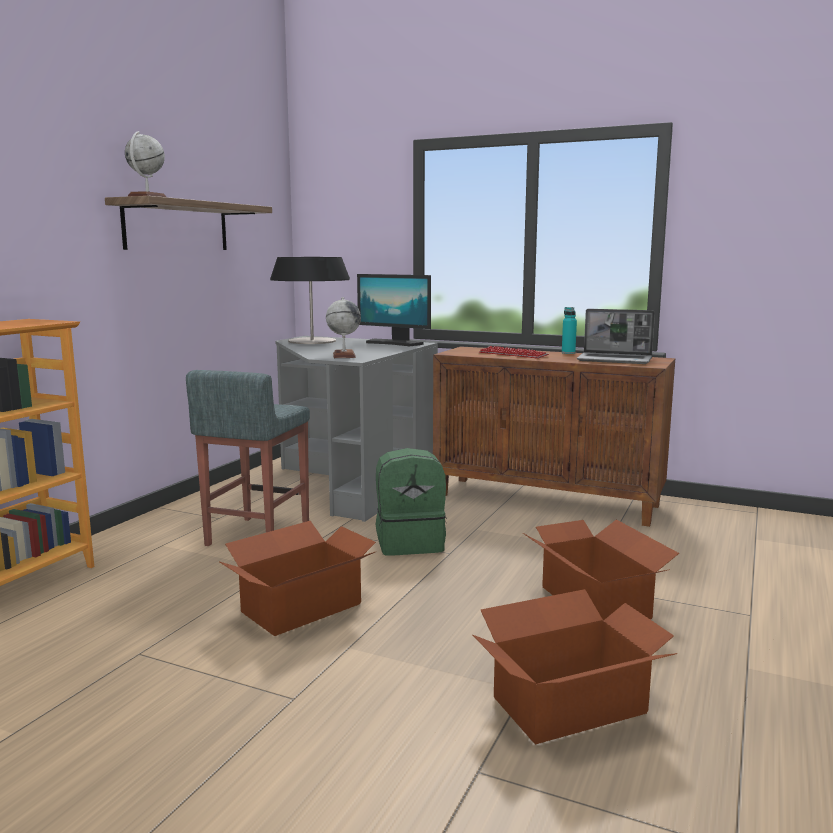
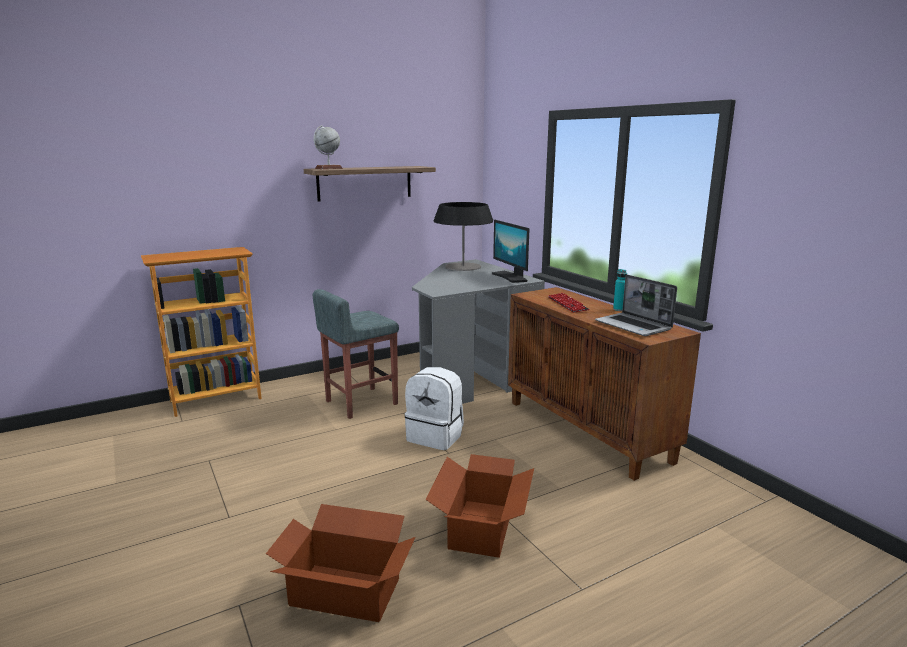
camera: 35 degrees right, 5 degrees up
(300, 608) = (311, 461): cardboard box -> none
(344, 355) = (440, 287): globe -> none
(410, 543) = (436, 436): green backpack -> white backpack

